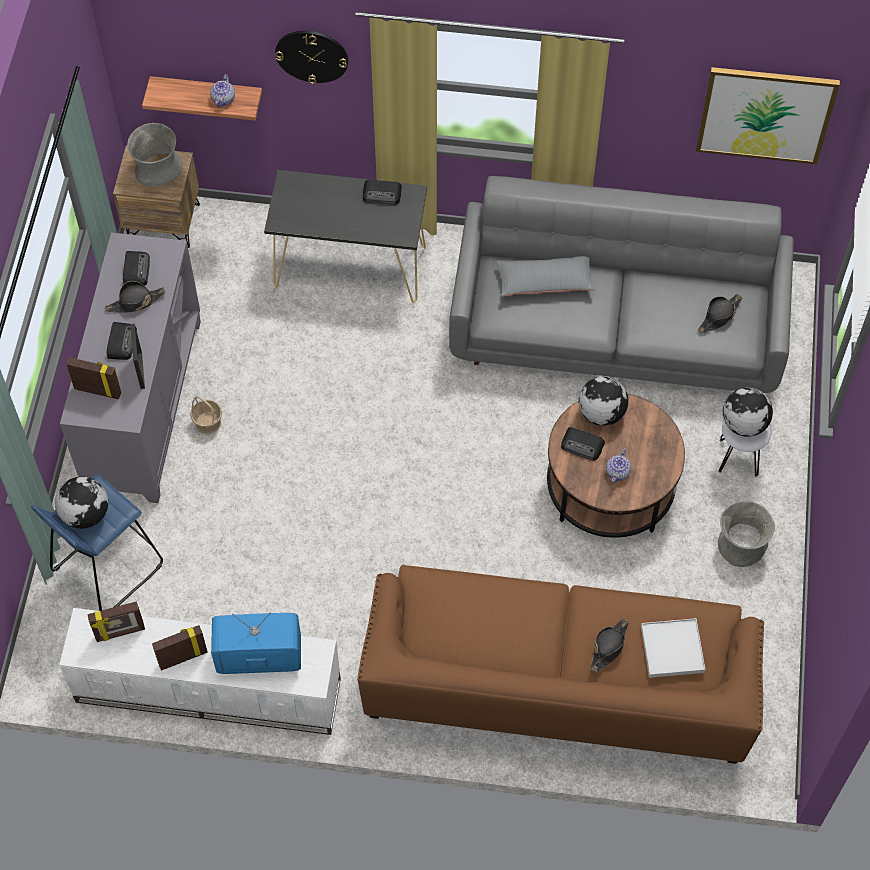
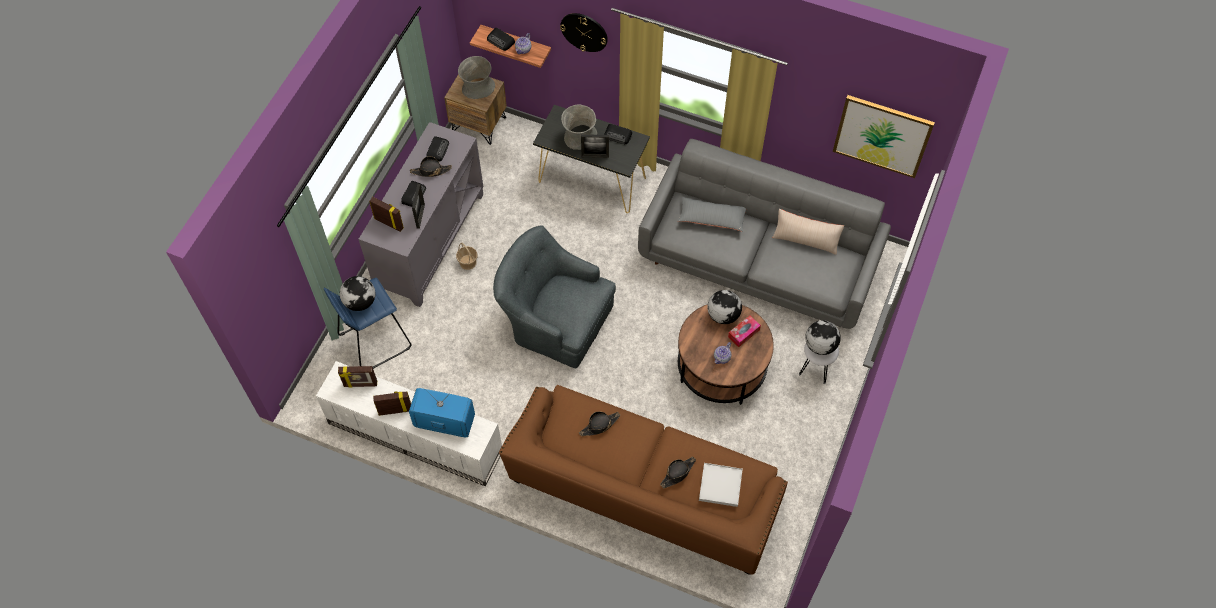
camera: 15 degrees right, 0 degrees up
(357, 475) = (555, 319): none -> grey armchair
(359, 230) = (595, 156): none -> picture frame
(583, 445) = (704, 334): radio -> radio (501, 41)
(637, 432) = (743, 333): none -> tissue box
(682, 283) = (805, 239): none -> beige pillow
(719, 316) = (824, 268): black hat -> black hat (599, 425)
(741, 544) = (799, 427): grey vase -> grey vase (579, 137)

